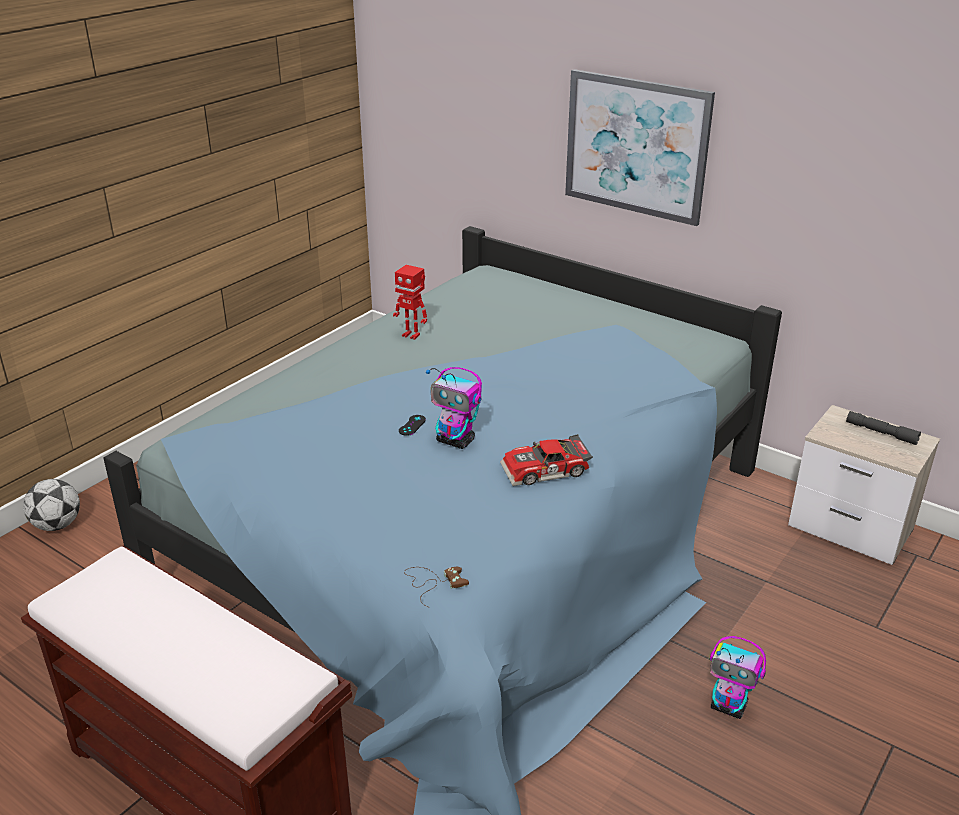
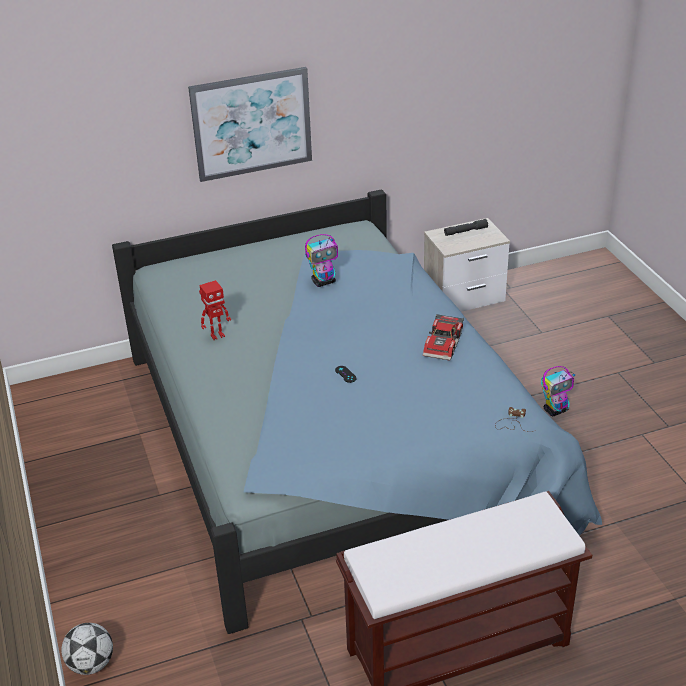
camera: 55 degrees left, 5 degrees up
(456, 441) = (381, 364): toy robot -> toy robot (324, 282)

